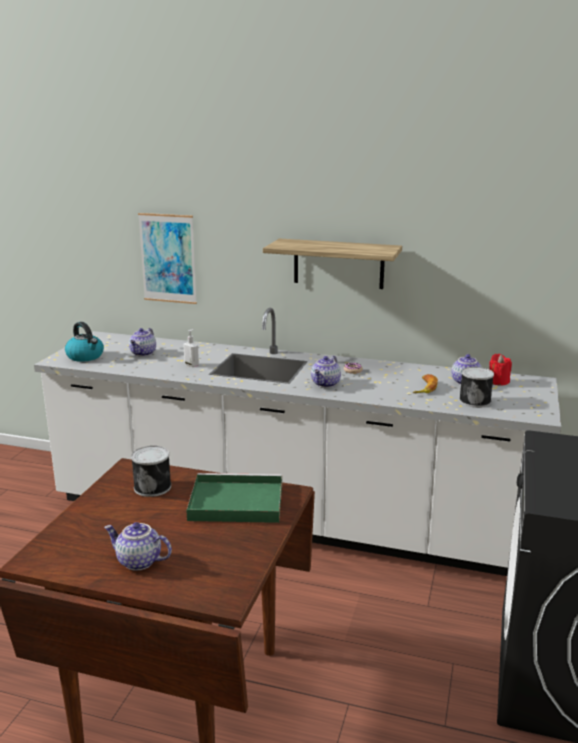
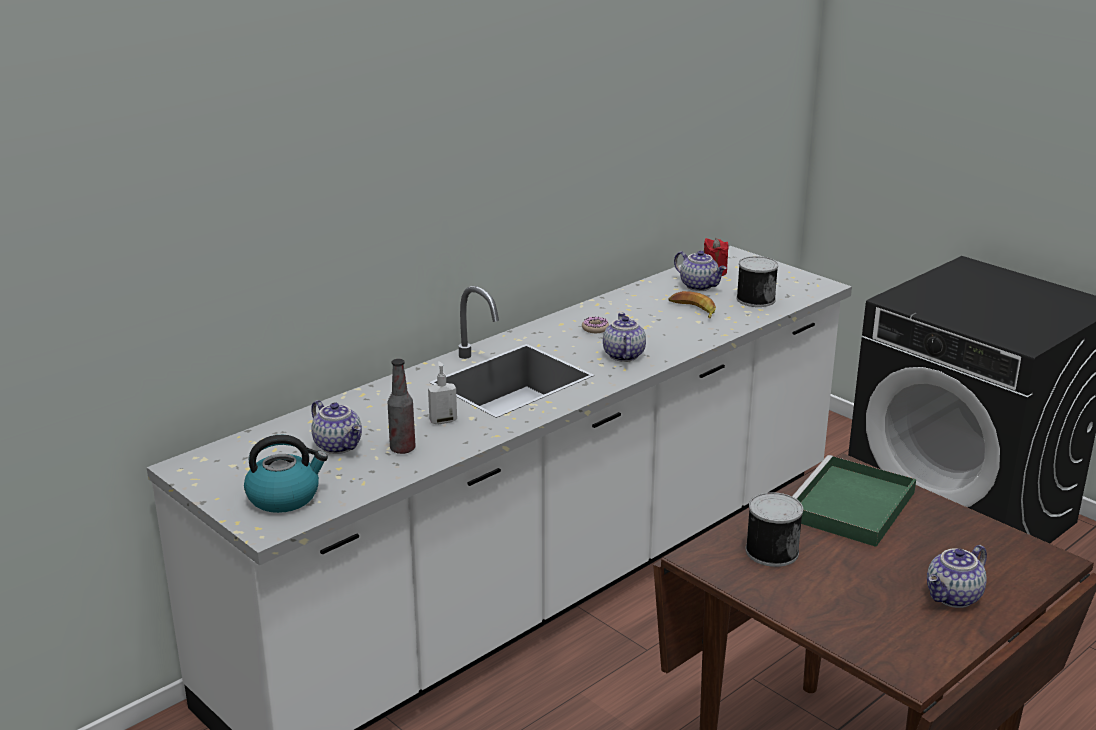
camera: 60 degrees left, 5 degrees up
(152, 365) = (402, 449): none -> bottle
(168, 258) = (275, 270): picture -> none
(326, 384) = (622, 355): teapot -> teapot turned 150 degrees counterclockwise
(338, 263) = (518, 188): shelf -> none

